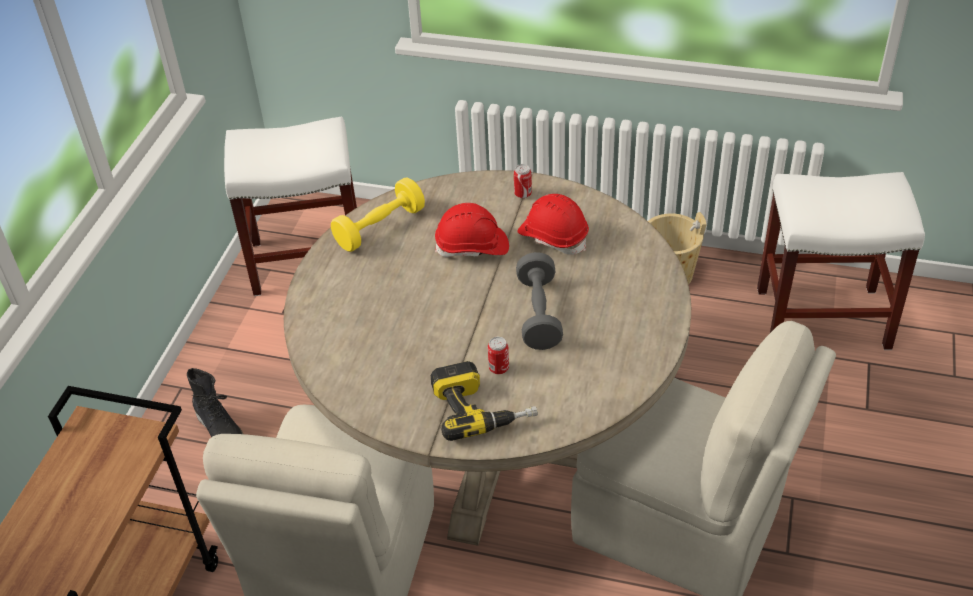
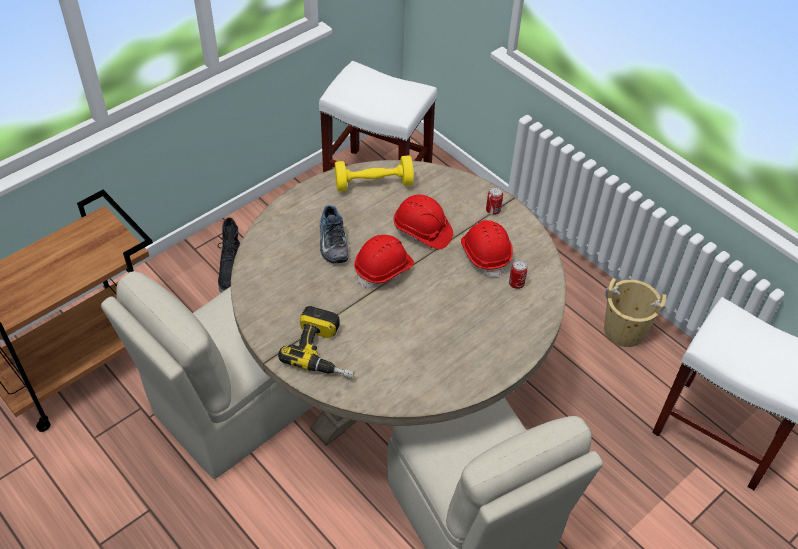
camera: 30 degrees right, 5 degrees up
(388, 303) = (331, 242): none -> shoe
(468, 301) = (384, 269): none -> red hard hat
(499, 368) = (361, 330): can -> can (516, 284)
(539, 314) = (423, 306): grey dumbbell -> none

